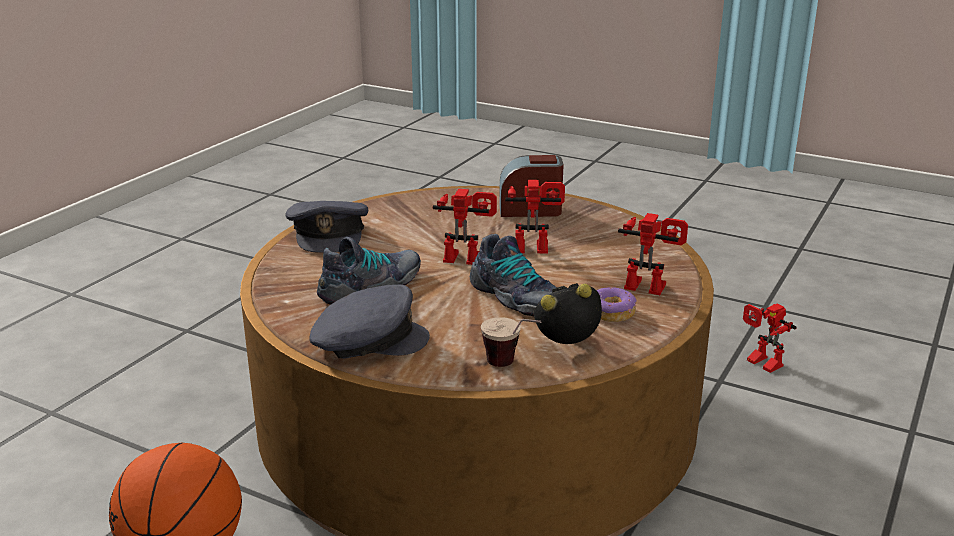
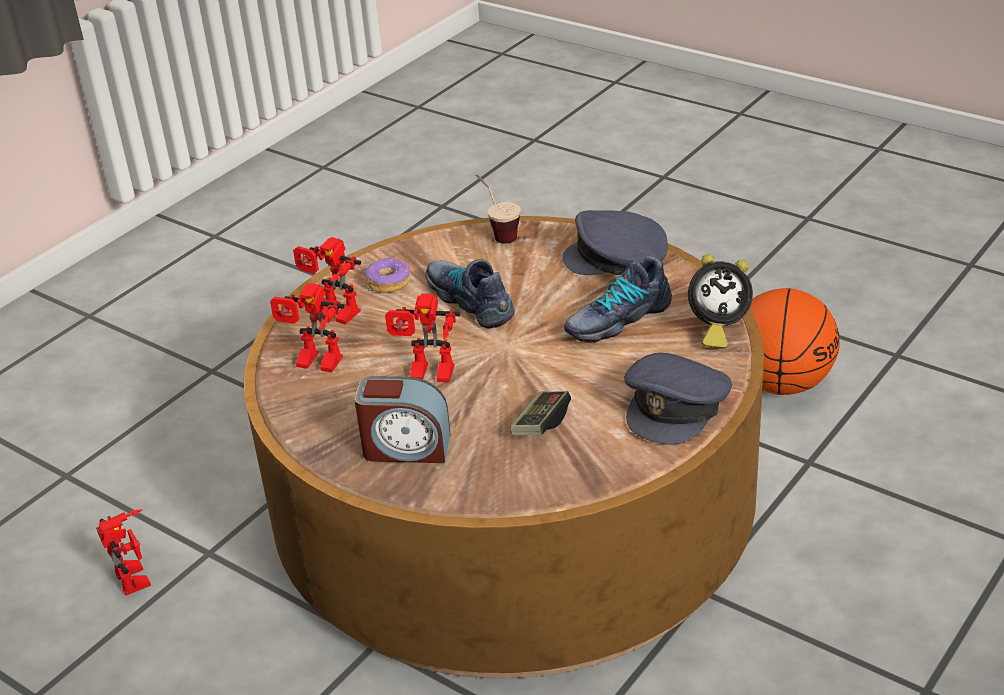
camera: 170 degrees left, 10 degrees up
(329, 234) = (676, 406): grey cap -> grey cap turned 150 degrees counterclockwise
(433, 223) = (541, 424): none -> game controller
(466, 256) = (510, 361): toy robot -> toy robot (314, 364)
(568, 348) = (445, 248): alarm clock -> alarm clock (716, 330)

